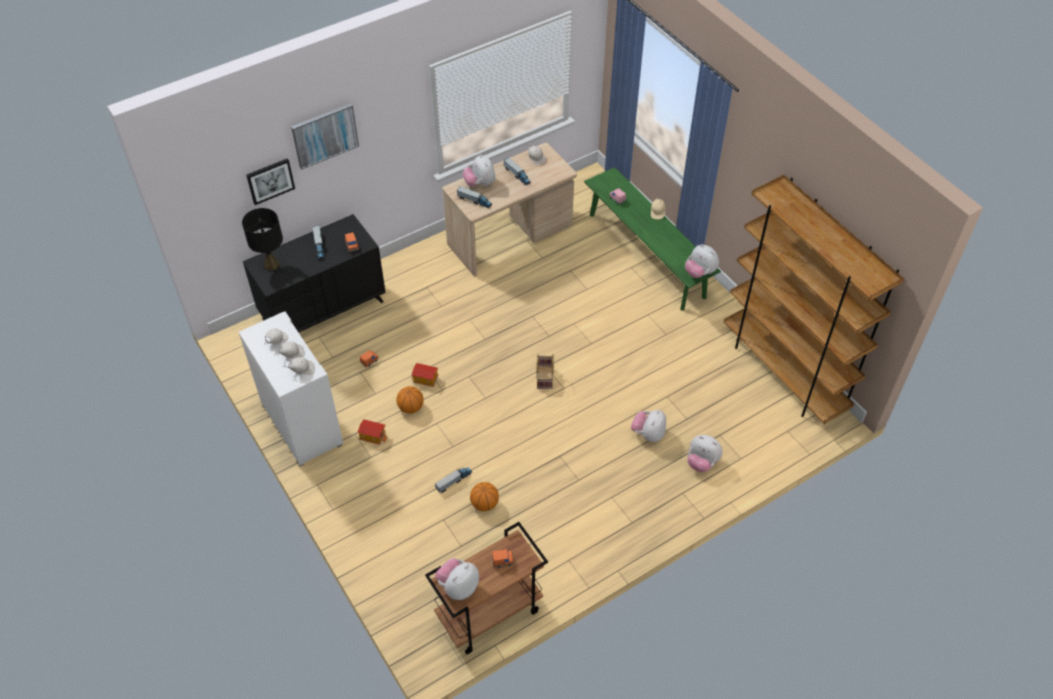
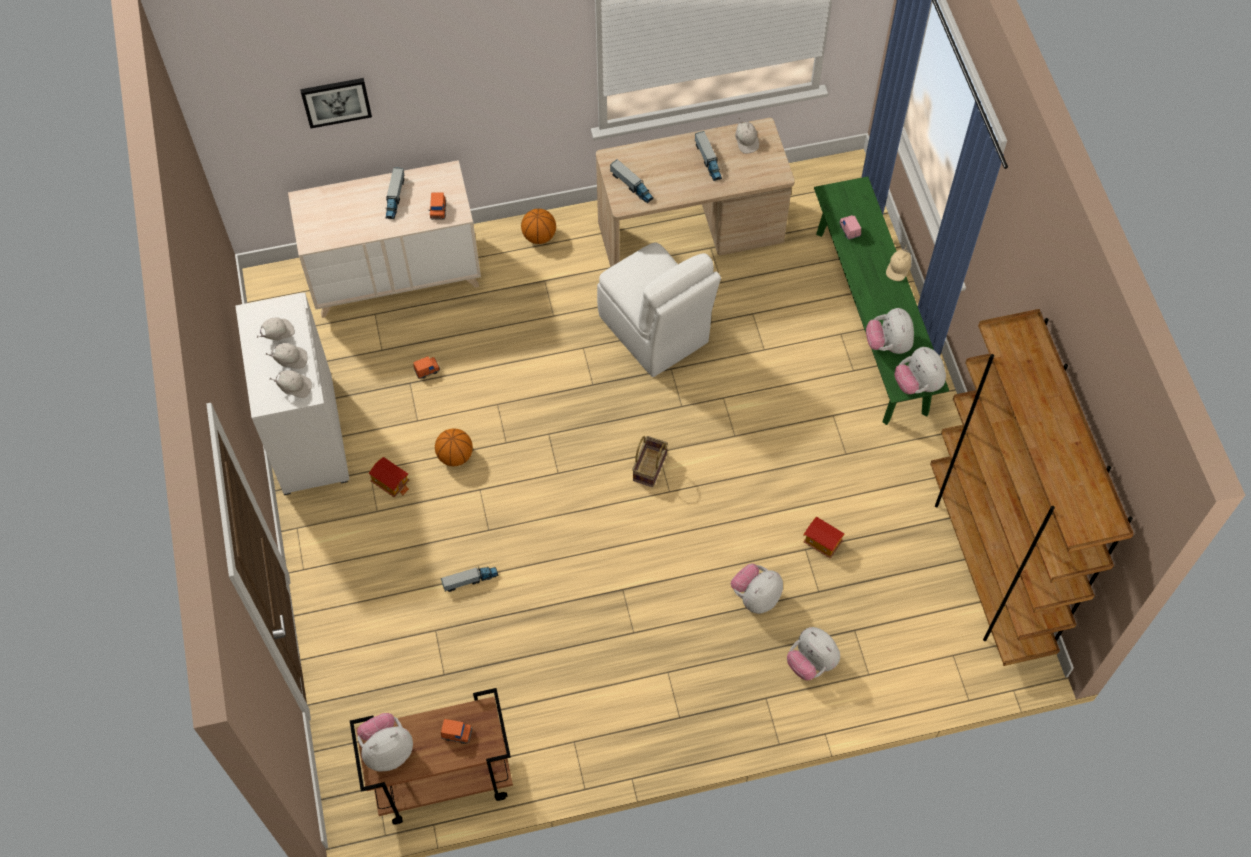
camera: 20 degrees right, 10 degrees up
(271, 264) = (322, 208): black table lamp -> none
(323, 310) = (396, 275): black dresser -> beige dresser
(325, 135) = (422, 57): picture -> none
(425, 380) = (489, 421): toy house -> toy house (821, 542)
(480, 183) = (650, 160): plush toy -> plush toy (888, 344)
(484, 504) = (497, 626): basketball -> basketball (539, 236)
(512, 297) = (655, 331): none -> white chair

